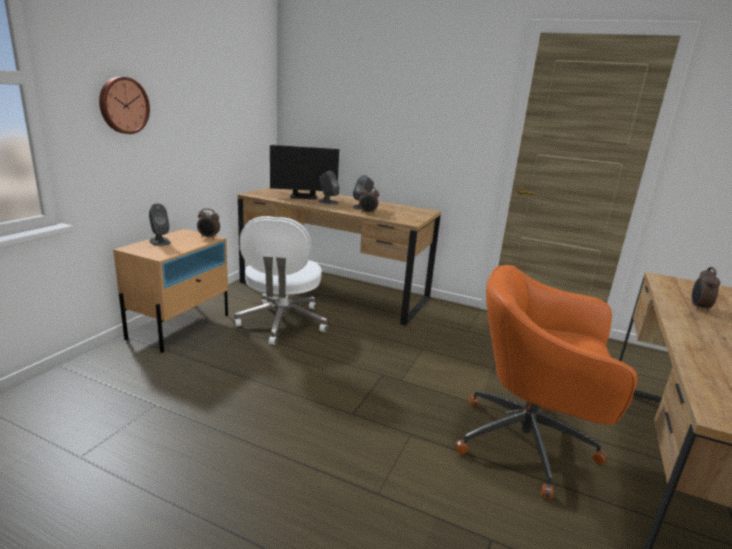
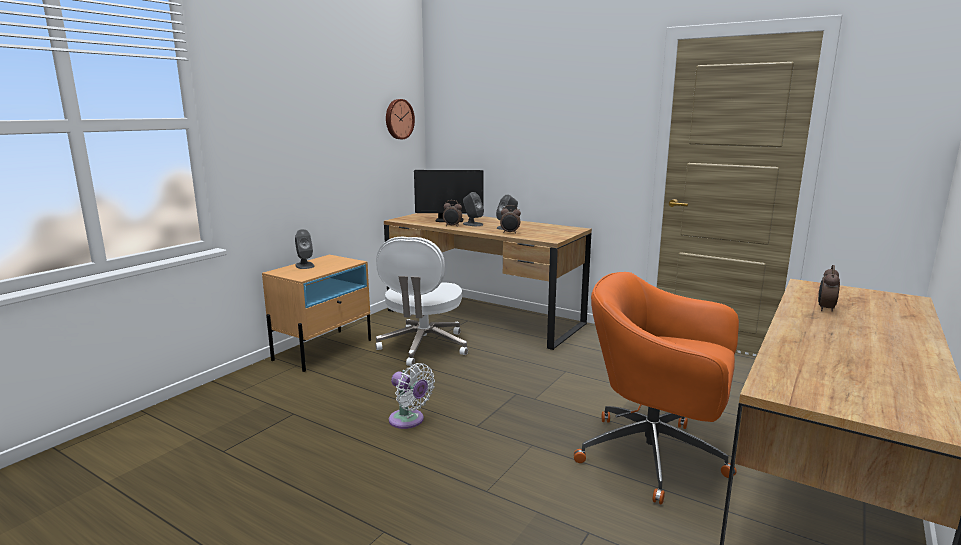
camera: 10 degrees right, 5 degrees down
(123, 105) = (272, 140): wall clock -> wall clock (398, 119)
(209, 237) = (351, 261): alarm clock -> alarm clock (452, 226)
(282, 410) = (409, 421): none -> white fan

